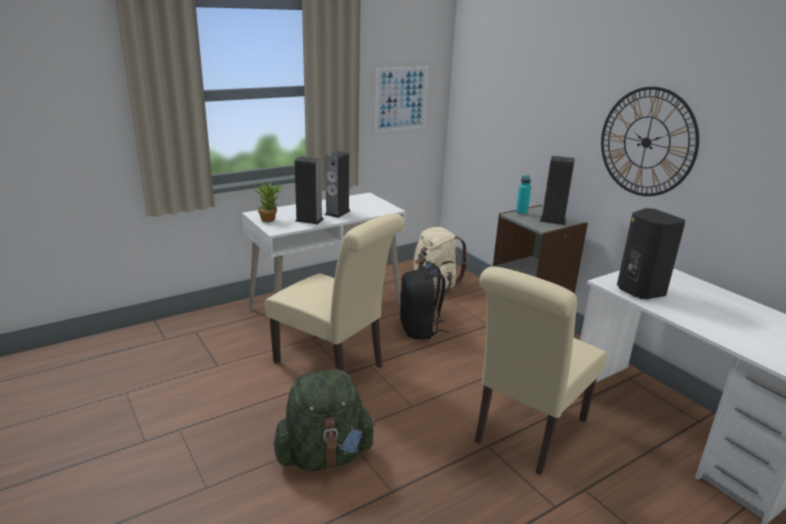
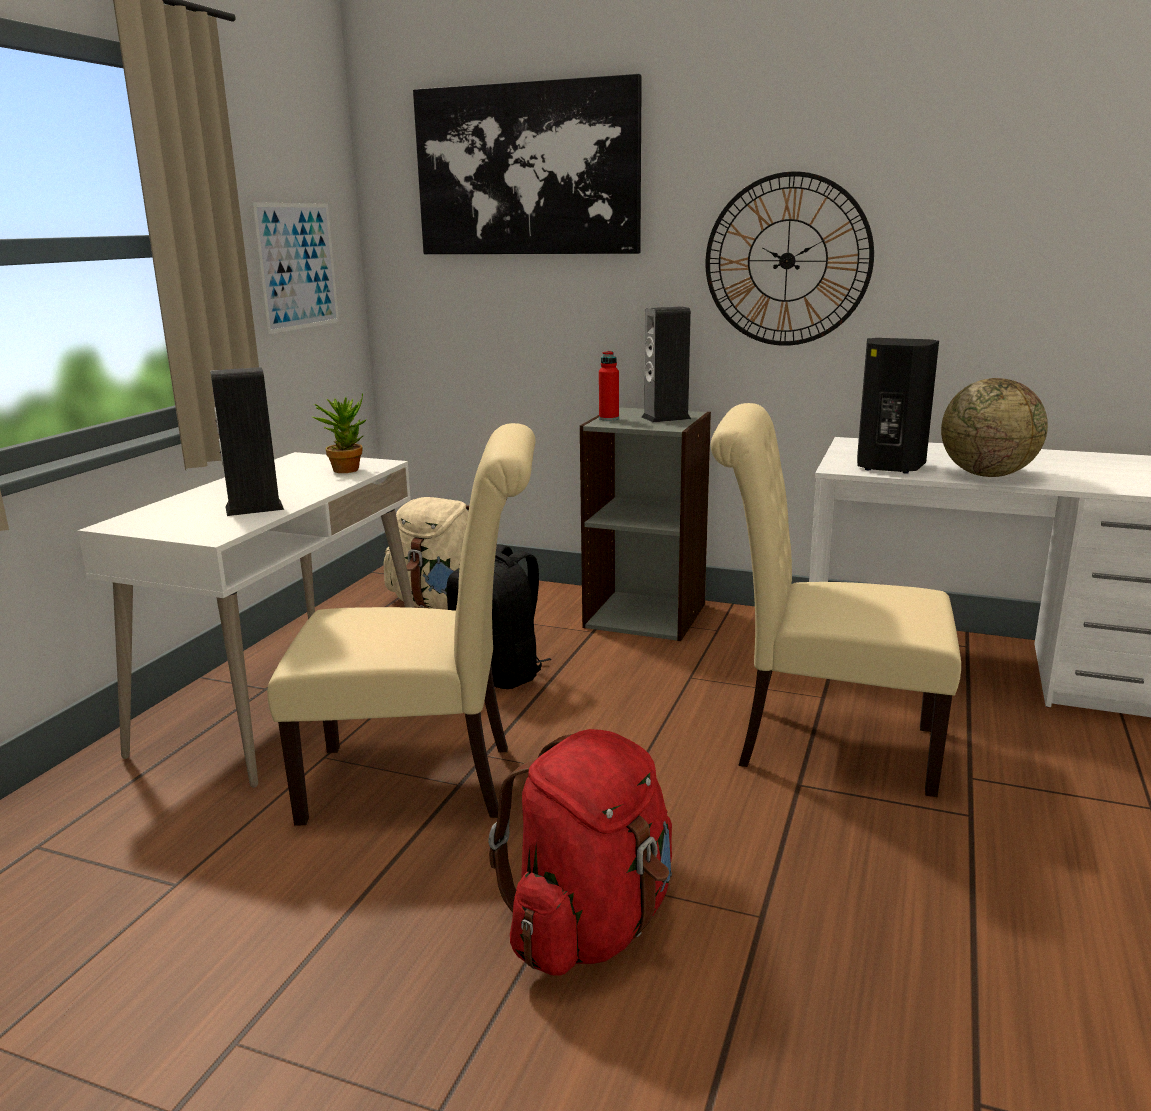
camera: 35 degrees left, 5 degrees down
(269, 219) = (165, 524): potted plant -> potted plant (346, 469)
(324, 456) = (591, 925): green backpack -> red backpack
(337, 213) = (290, 487): speaker -> none
(521, 213) = (609, 418): turquoise bottle -> red bottle
(524, 61) = (527, 170): none -> picture
(526, 433) = (822, 745): beige chair -> beige chair turned 105 degrees clockwise
(692, 317) = (987, 475): none -> globe

